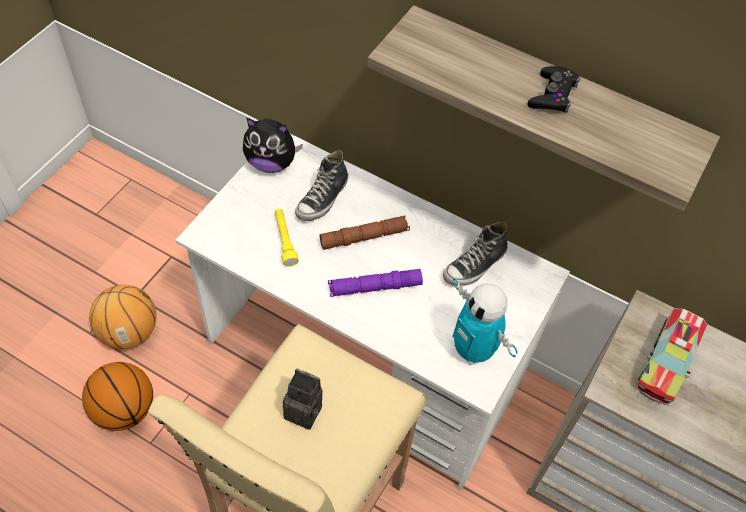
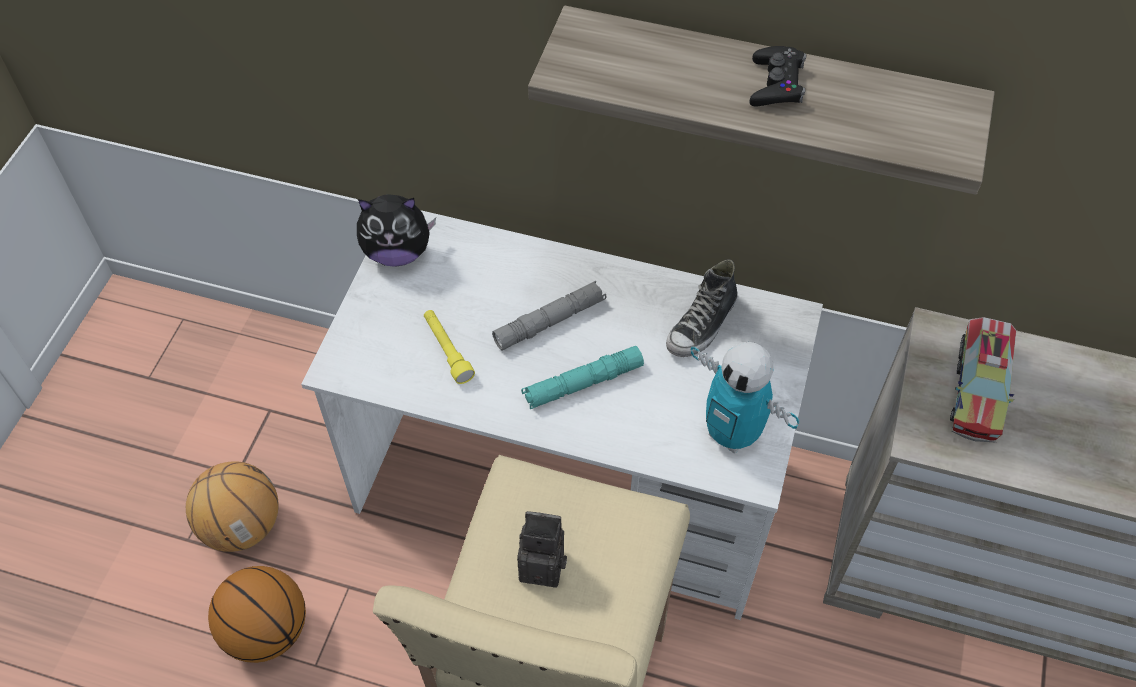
camera: 10 degrees left, 0 degrees up
(323, 199) = (480, 284): shoe -> none
(364, 237) = (550, 321): brown flashlight -> grey flashlight
(374, 287) = (583, 383): purple flashlight -> turquoise flashlight

